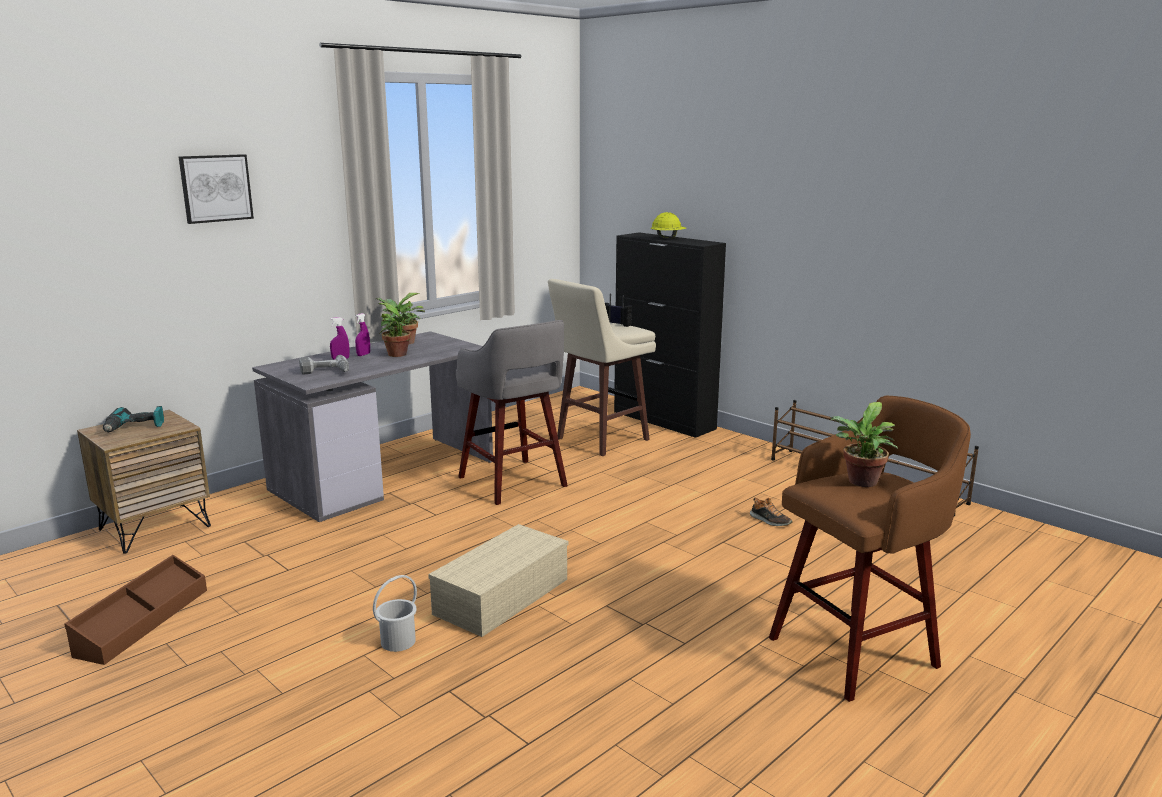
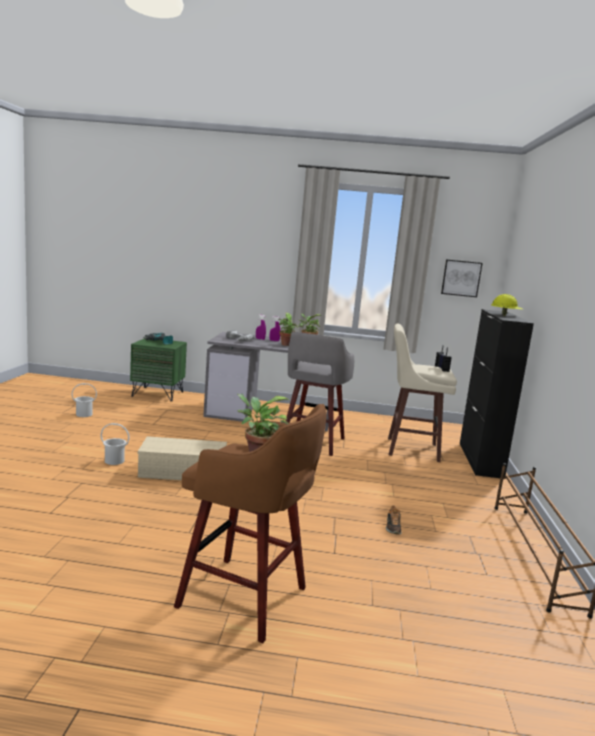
camera: 50 degrees right, 5 degrees down
(142, 621) = (84, 414): brown storage box -> white bucket
(155, 528) = (158, 394): brown nightstand -> green nightstand
(216, 188) = (232, 237): picture -> picture (461, 278)

